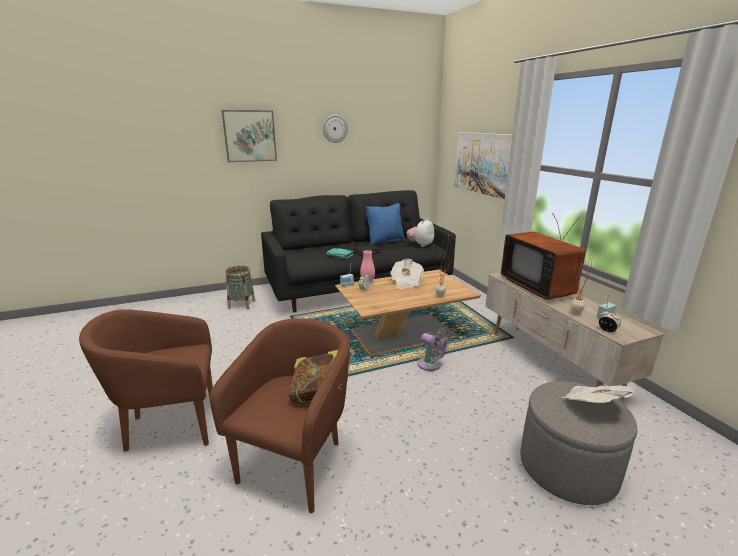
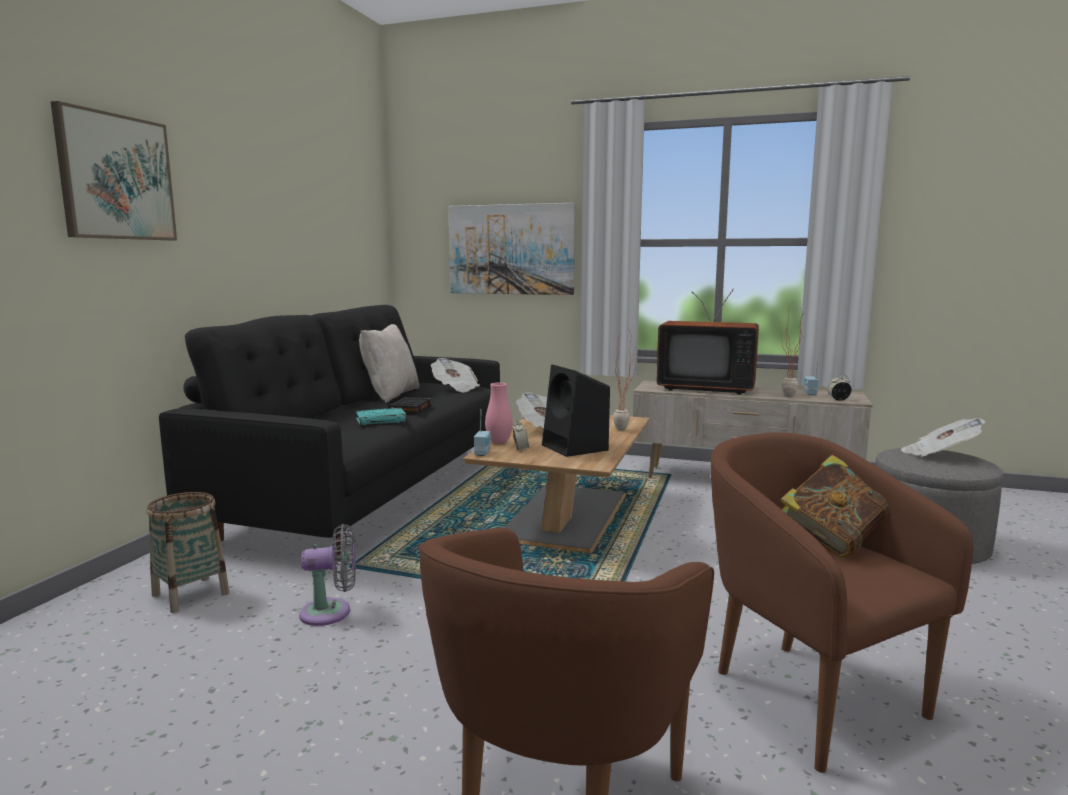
camera: 50 degrees left, 10 degrees down
(335, 128) = (264, 184): wall clock -> none
(385, 241) = (390, 395): blue pillow -> beige pillow
(387, 298) = (576, 448): none -> black speaker
(420, 245) = (455, 388): plush toy -> newspaper
(431, 365) = (669, 530): grey fan -> grey fan (331, 612)

